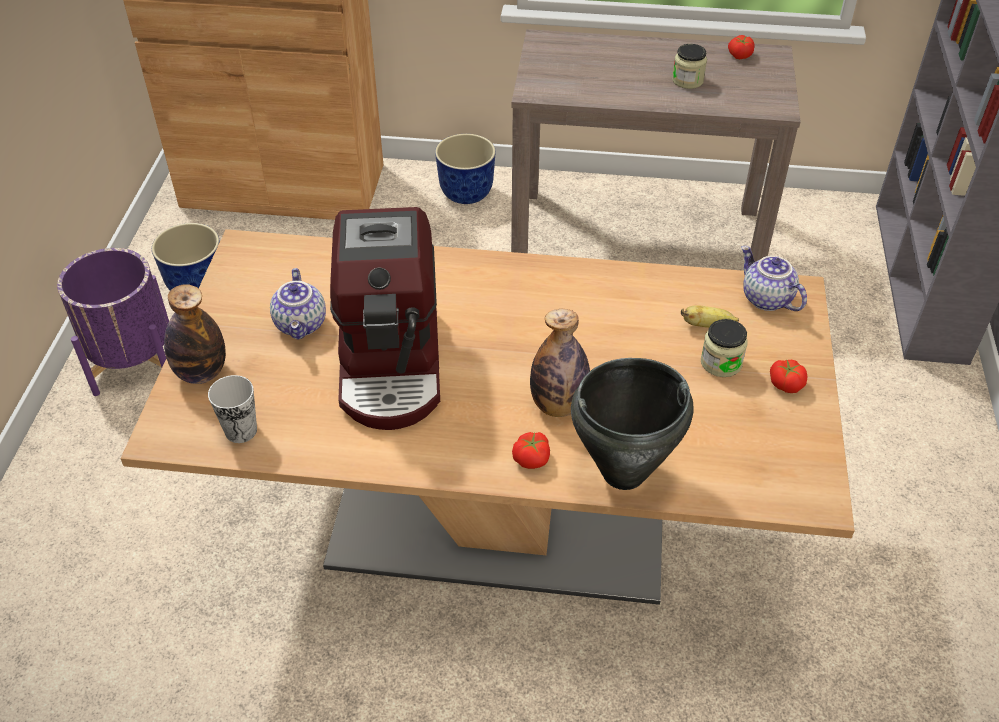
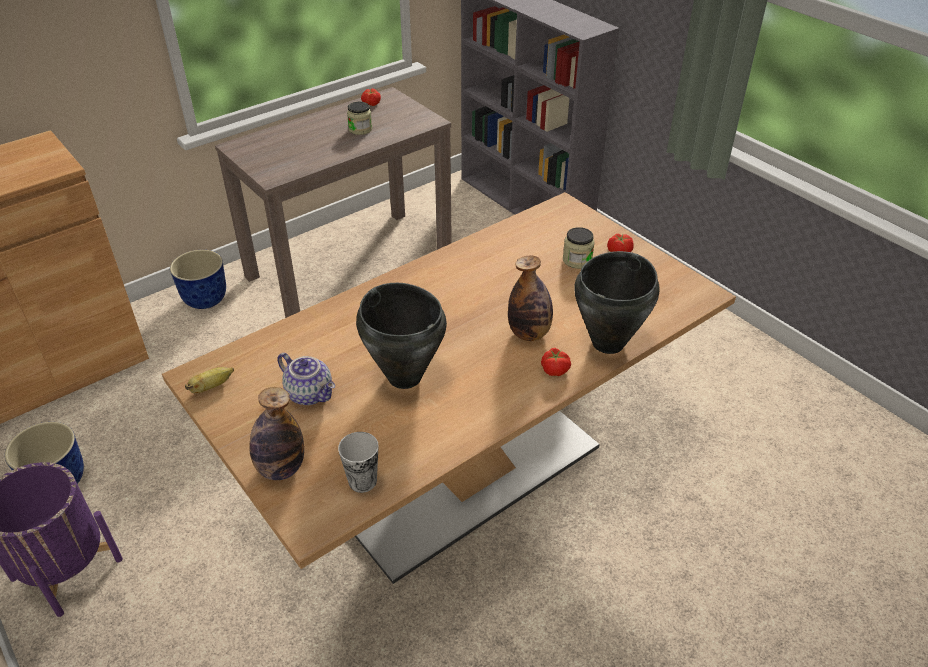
camera: 45 degrees left, 5 degrees down
(392, 364) = (405, 376): coffee machine -> black cooking pot
(707, 326) = (546, 247): banana -> banana (211, 387)
(765, 299) = (554, 217): teapot -> none

